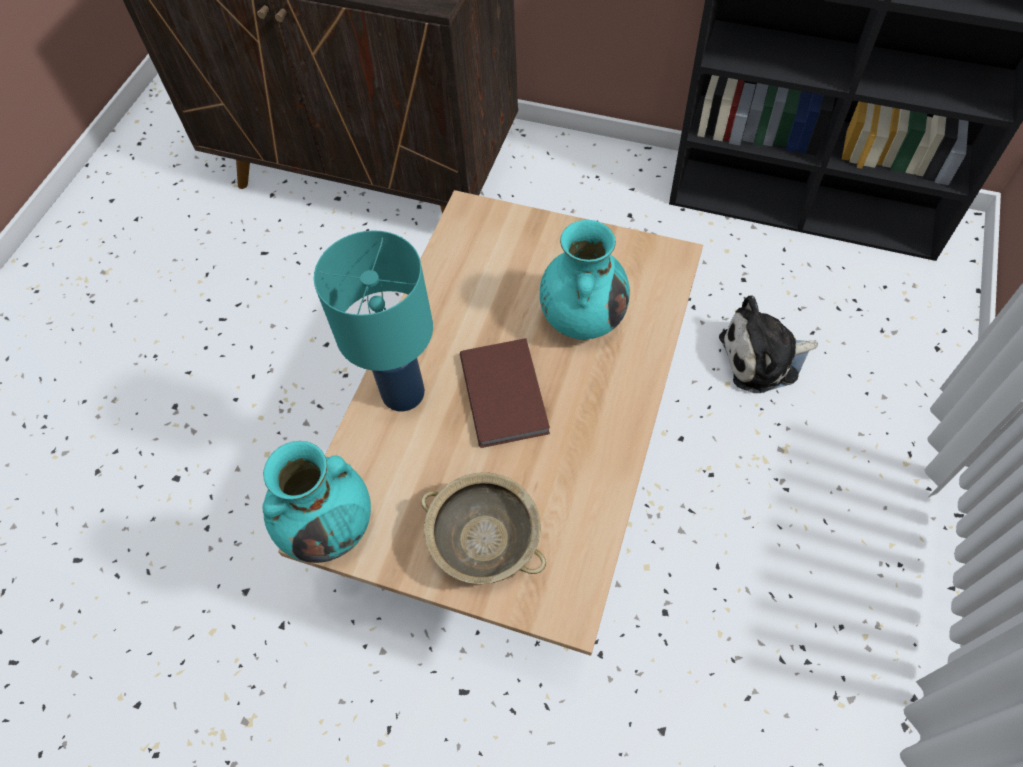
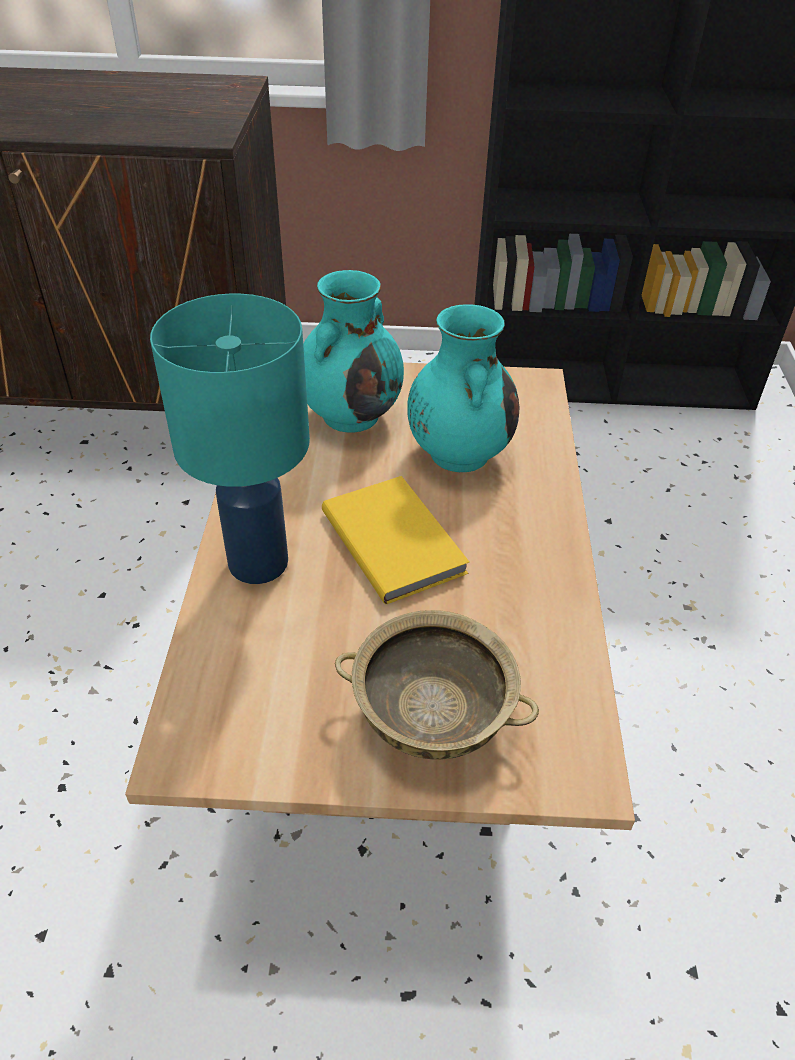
camera: 20 degrees left, 15 degrees down
(330, 527) = (200, 742): turquoise vase -> turquoise vase (352, 414)
(506, 392) = (395, 540): brown book -> yellow book
(763, 358) = (629, 521): plush toy -> none

